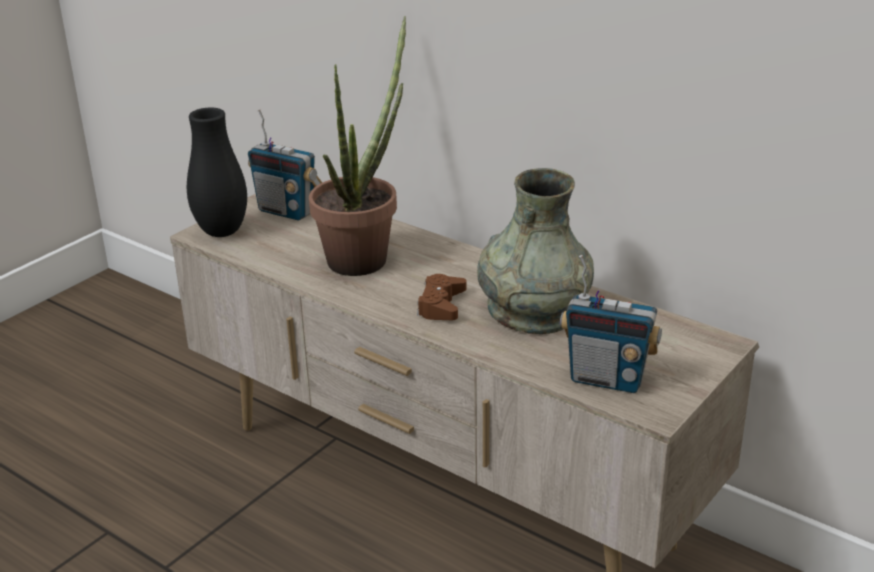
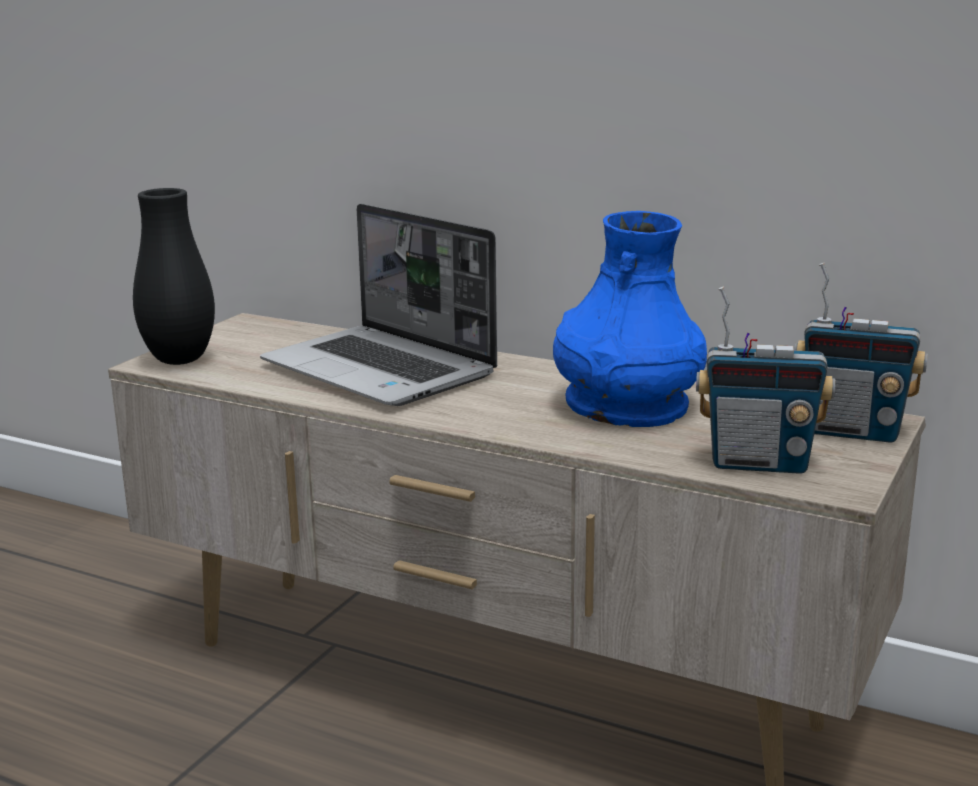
camera: 10 degrees left, 10 degrees down
(287, 211) = (262, 337): radio -> radio (852, 431)
(365, 255) = (382, 370): potted plant -> laptop
(441, 305) = (504, 409): brown game controller -> none
(533, 309) = (626, 405): grey vase -> blue vase

